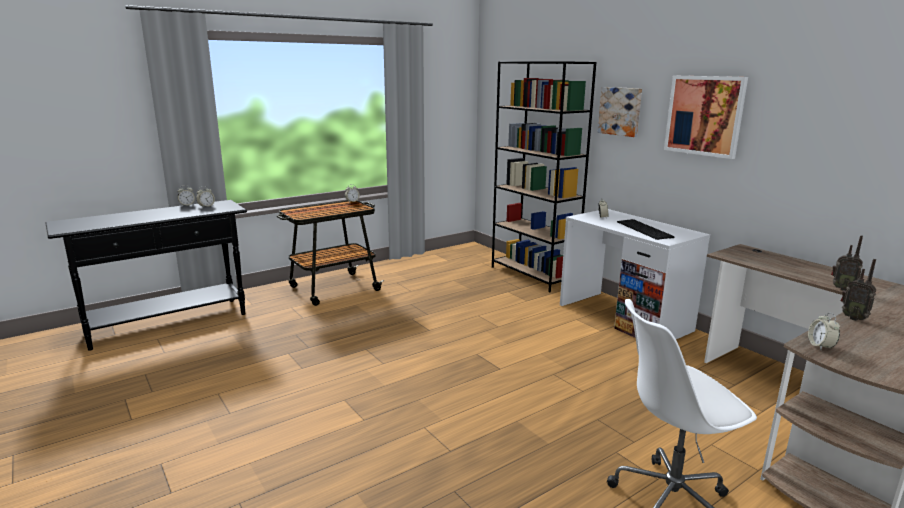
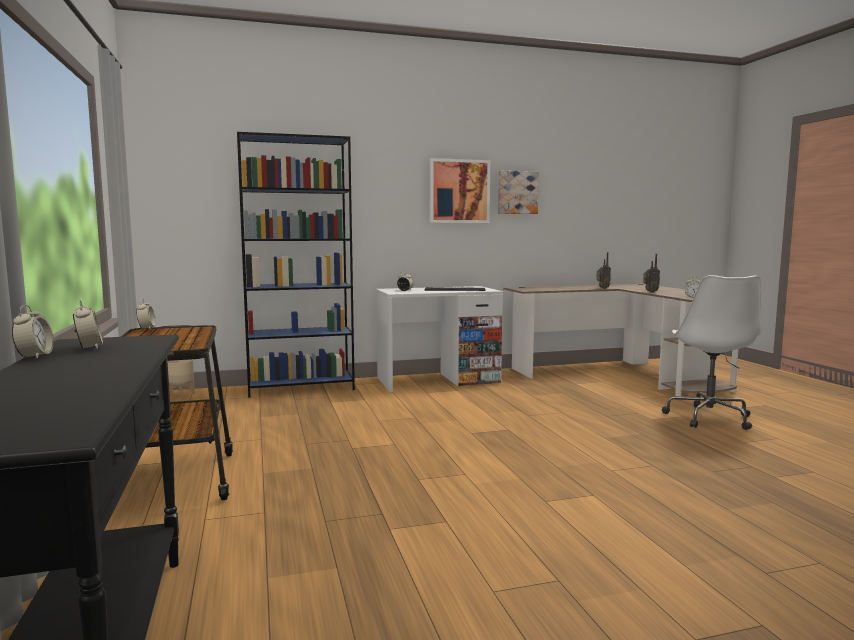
camera: 70 degrees left, 10 degrees down
(477, 251) = (181, 395): none -> beige planter
(534, 275) = (301, 387): beige bookcase -> blue bookcase
(620, 111) = (376, 192): picture -> picture (517, 192)

